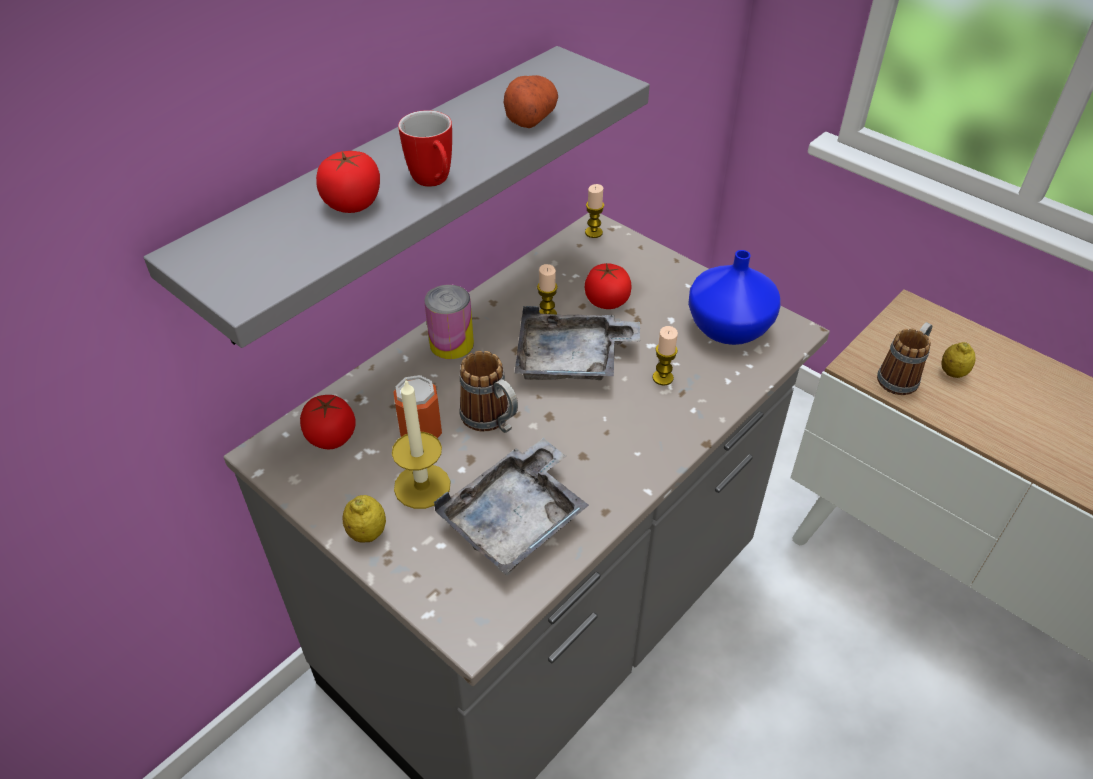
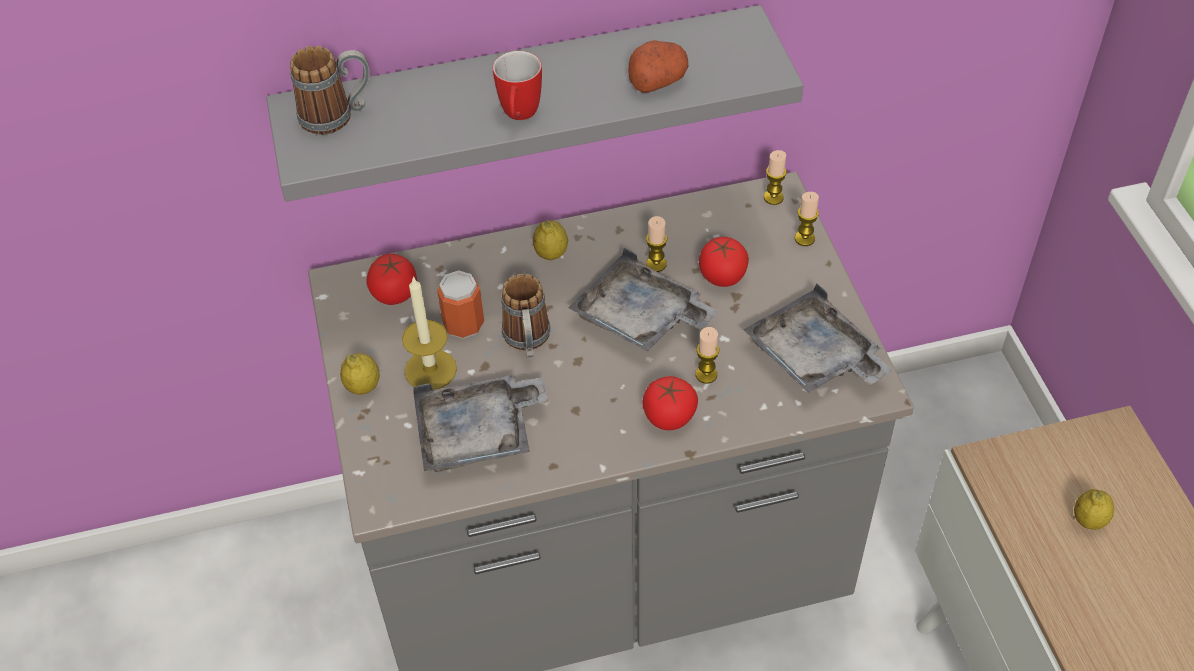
camera: 35 degrees right, 5 degrees up
(352, 204) = (441, 110): tomato -> tomato (669, 416)
(451, 344) = (551, 254): can -> lemon
(643, 251) = (804, 238): none -> candle
(730, 329) = (814, 358): blue vase -> grey tray
(901, 376) = (1026, 496): mug -> mug (337, 116)

